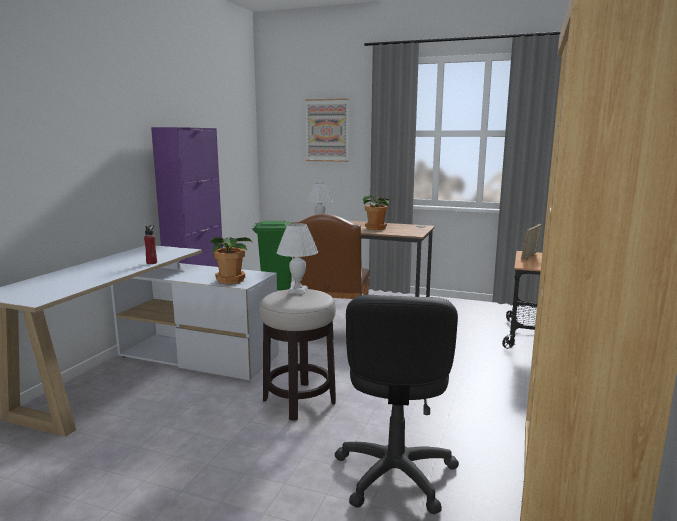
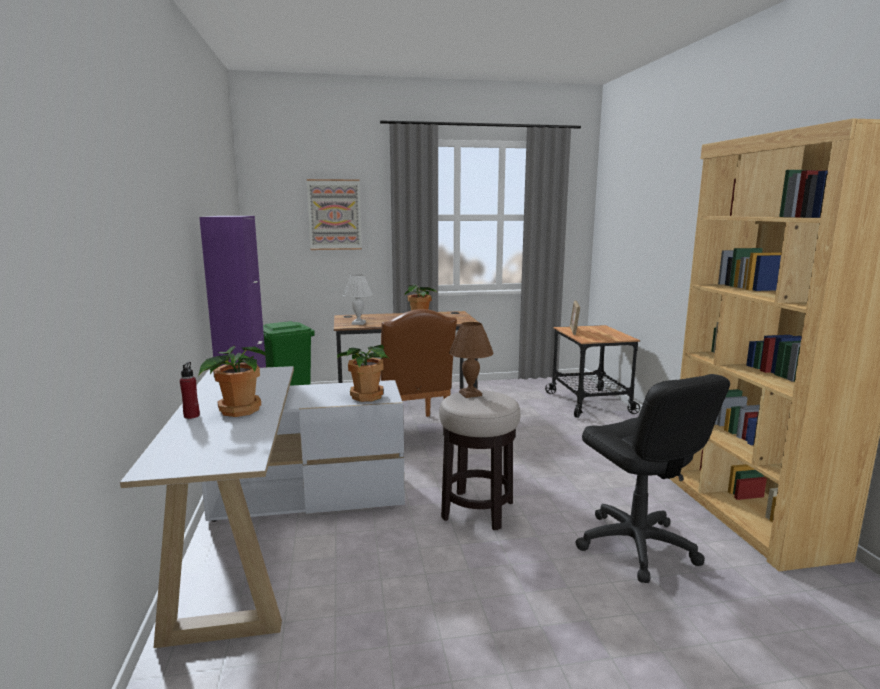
camera: 30 degrees left, 0 degrees up
(104, 271) = (238, 410): none -> potted plant
(151, 263) = (274, 391): red bottle -> red bottle (192, 416)
(298, 291) = (471, 394): white table lamp -> brown table lamp

